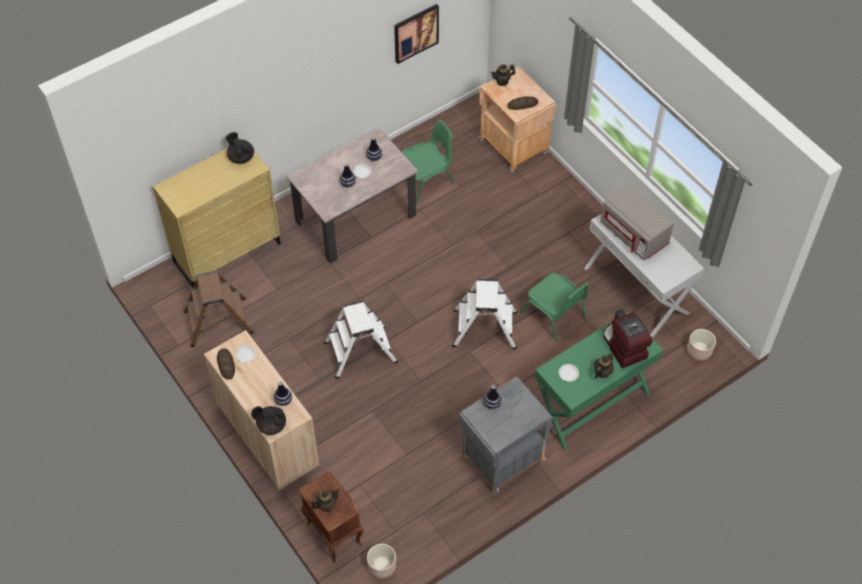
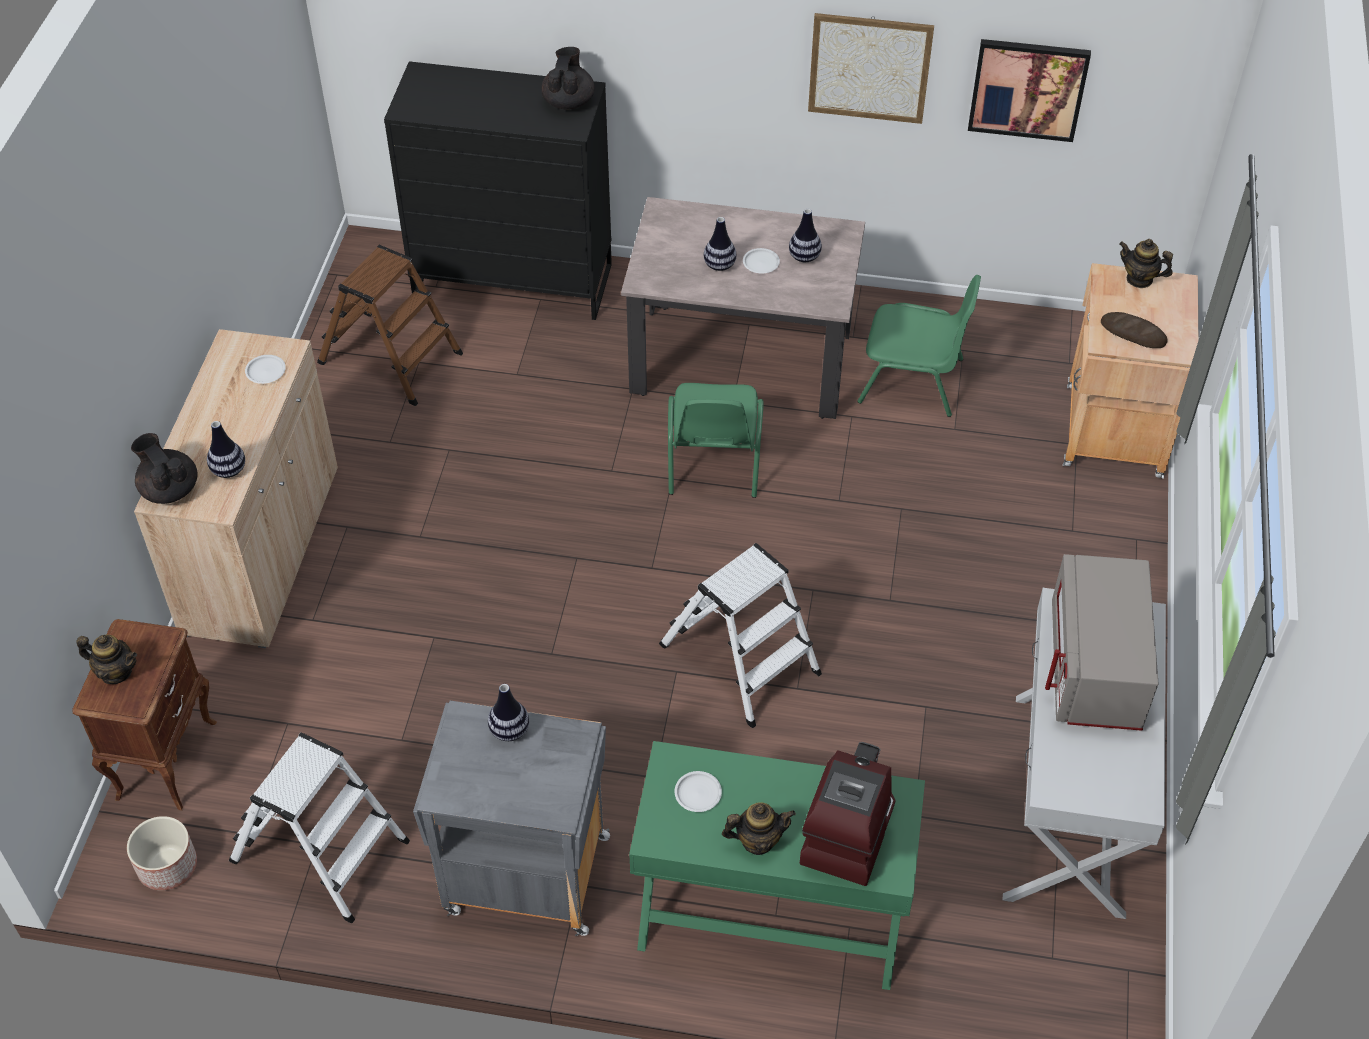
camera: 45 degrees right, 5 degrees down
(226, 252) = (513, 280): beige dresser -> black dresser
(226, 365) = (225, 365): bread -> none
(352, 63) = (869, 66): none -> picture
(360, 352) = (520, 544): white step ladder -> white step ladder (319, 851)
(554, 314) = (878, 727): green chair -> green chair (713, 461)
(699, 350) = (1070, 996): planter -> none

